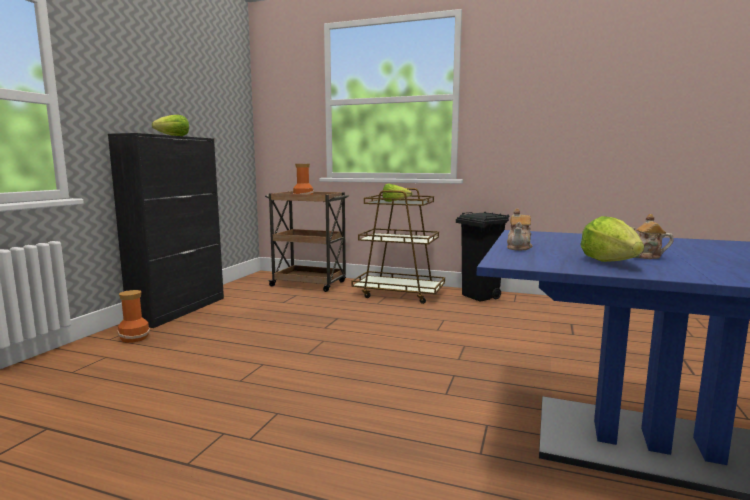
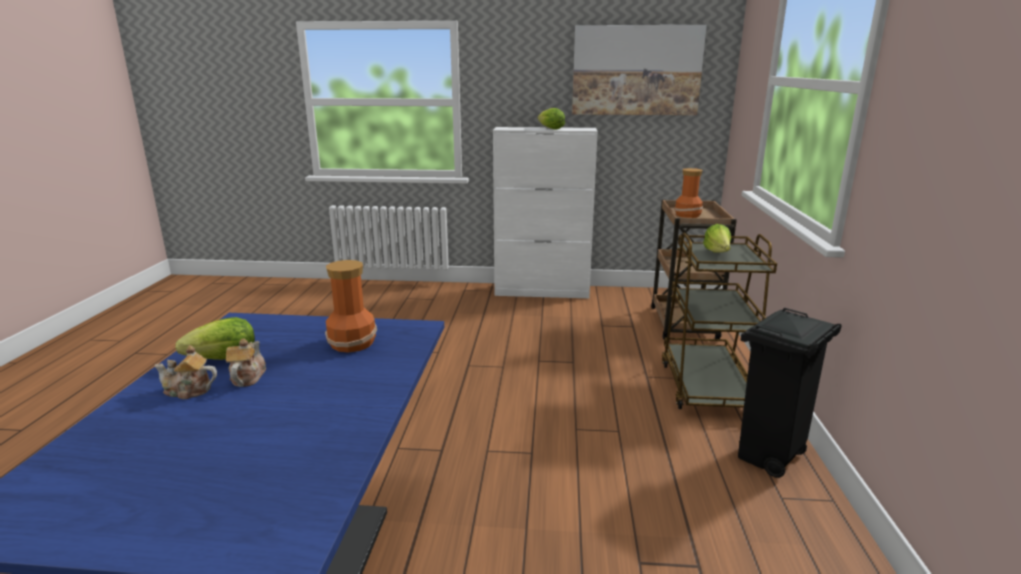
camera: 75 degrees right, 10 degrees up
(134, 338) = (471, 296): vase -> vase (353, 343)
(180, 310) = (542, 291): black cabinet -> white cabinet
(204, 91) = (636, 70): none -> picture
(519, 247) = (312, 326): teapot -> teapot (188, 391)

